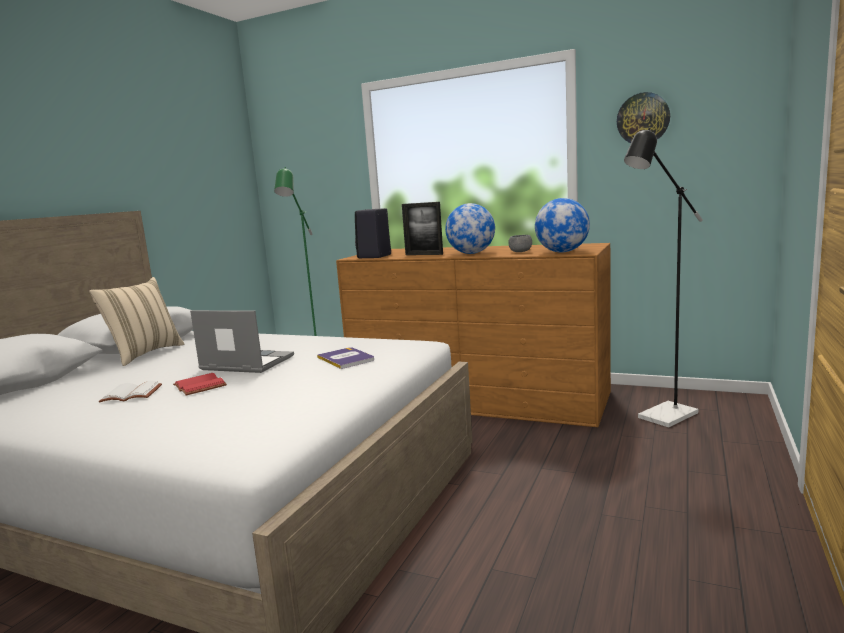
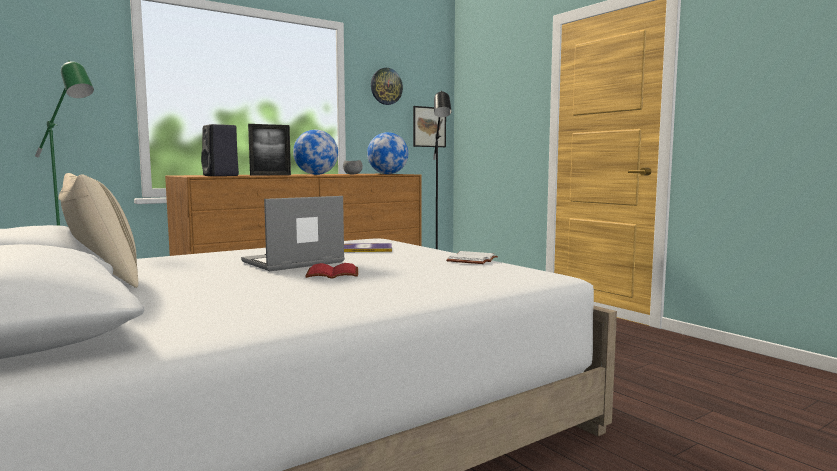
camera: 60 degrees left, 5 degrees down
(130, 395) = (293, 289): white book -> white book (473, 260)
(725, 167) = (429, 127): none -> picture

